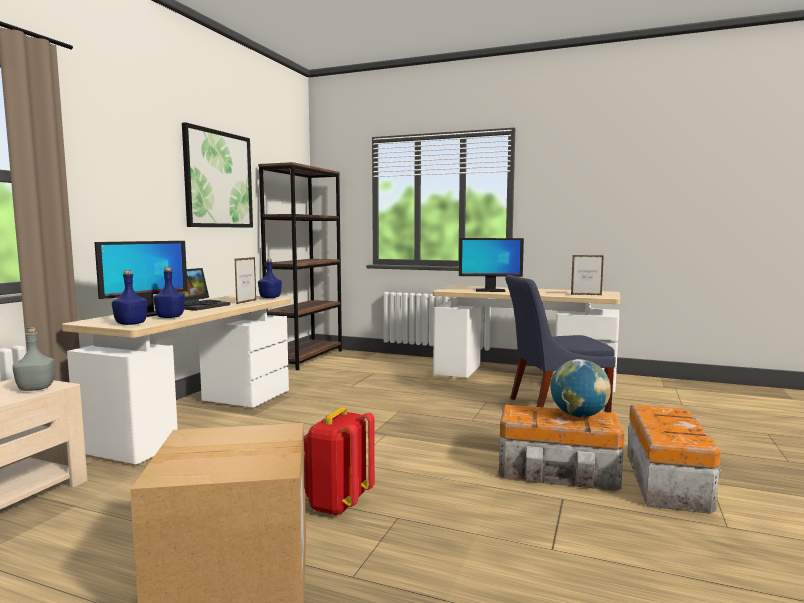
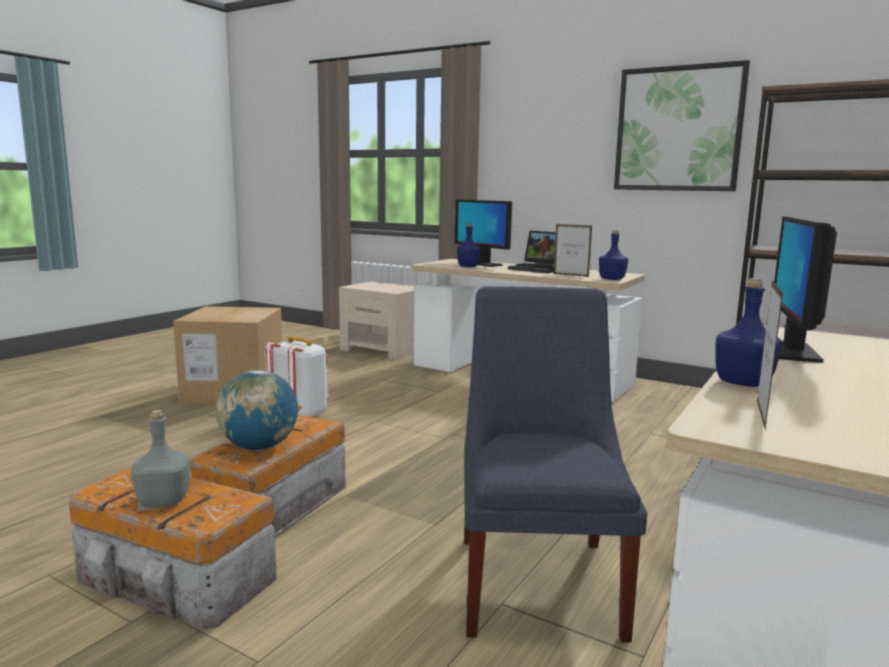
camera: 100 degrees right, 5 degrees up
(36, 389) = (390, 290): grey bottle -> grey bottle (162, 502)
(130, 324) = (438, 263): blue bottle -> blue bottle (743, 382)
(337, 504) = (301, 413): red backpack -> white backpack

